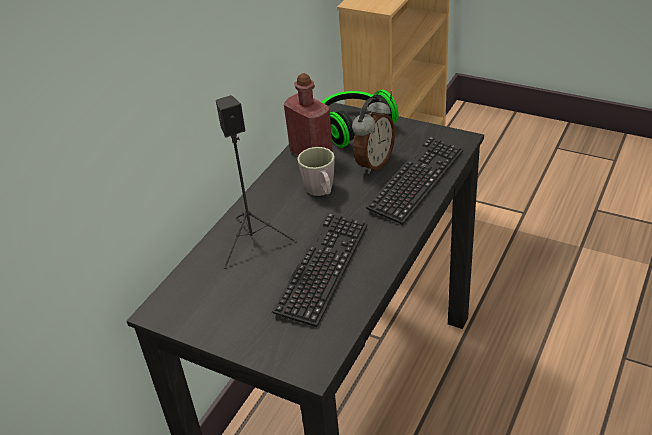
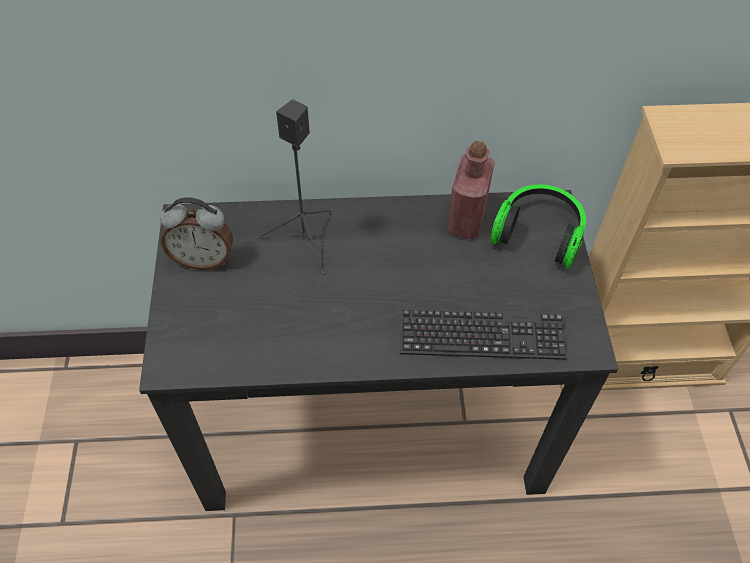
camera: 55 degrees right, 15 degrees up
(321, 191) = (410, 258): grey mug -> none
(322, 269) = (297, 314): keyboard -> none
(373, 163) = (487, 282): alarm clock -> alarm clock (203, 259)

